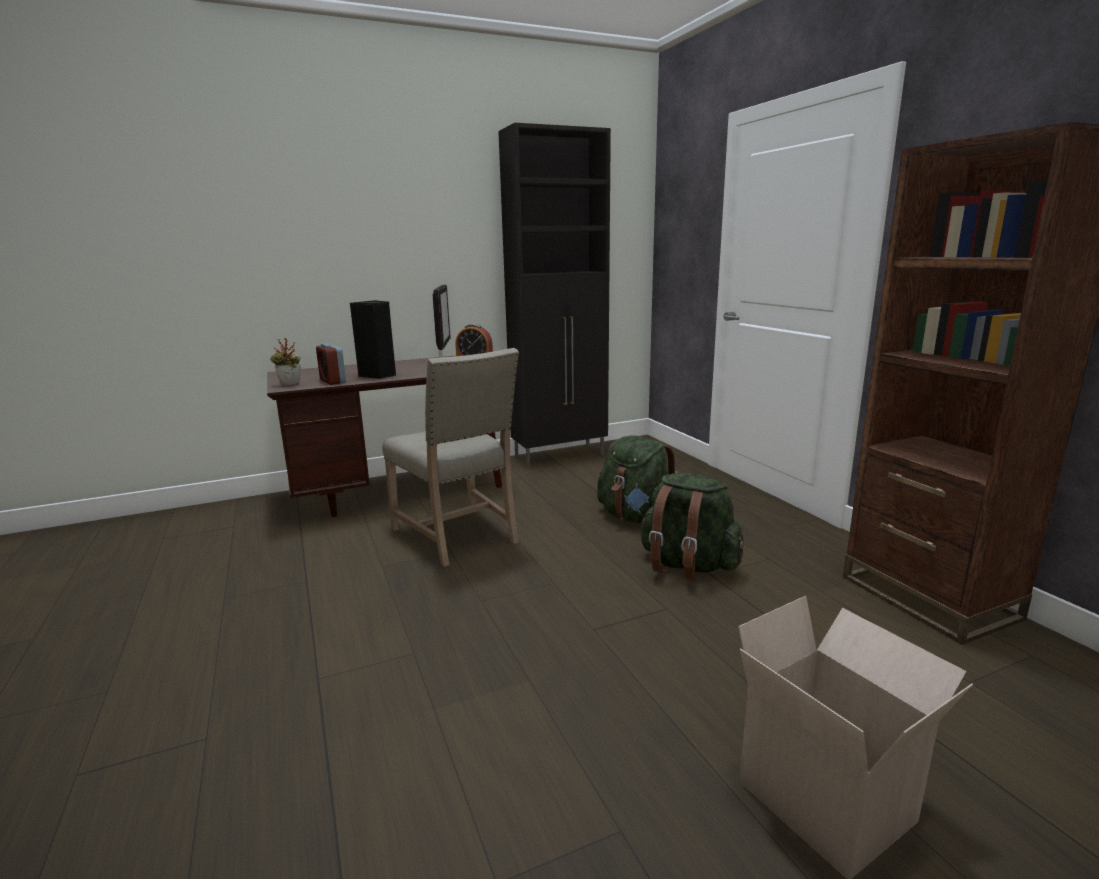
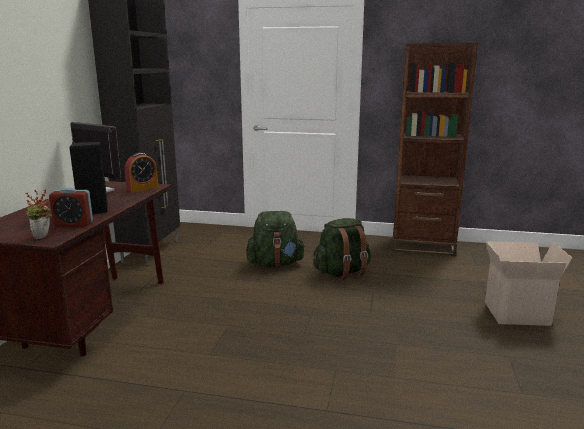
camera: 55 degrees left, 0 degrees up
(458, 536) = (210, 316): beige chair -> none

